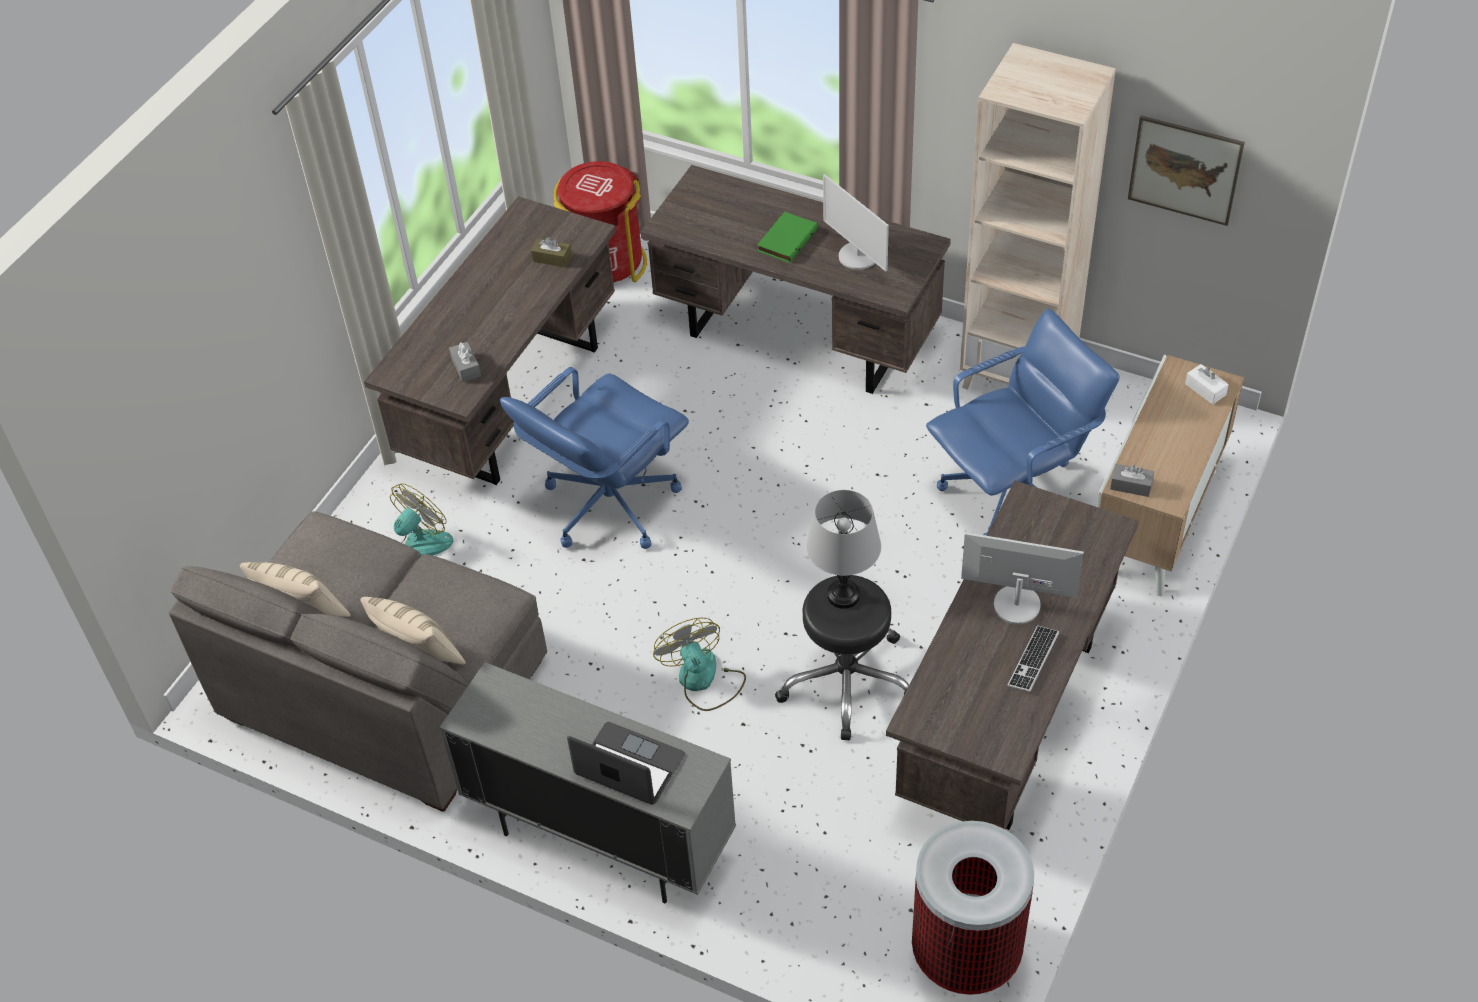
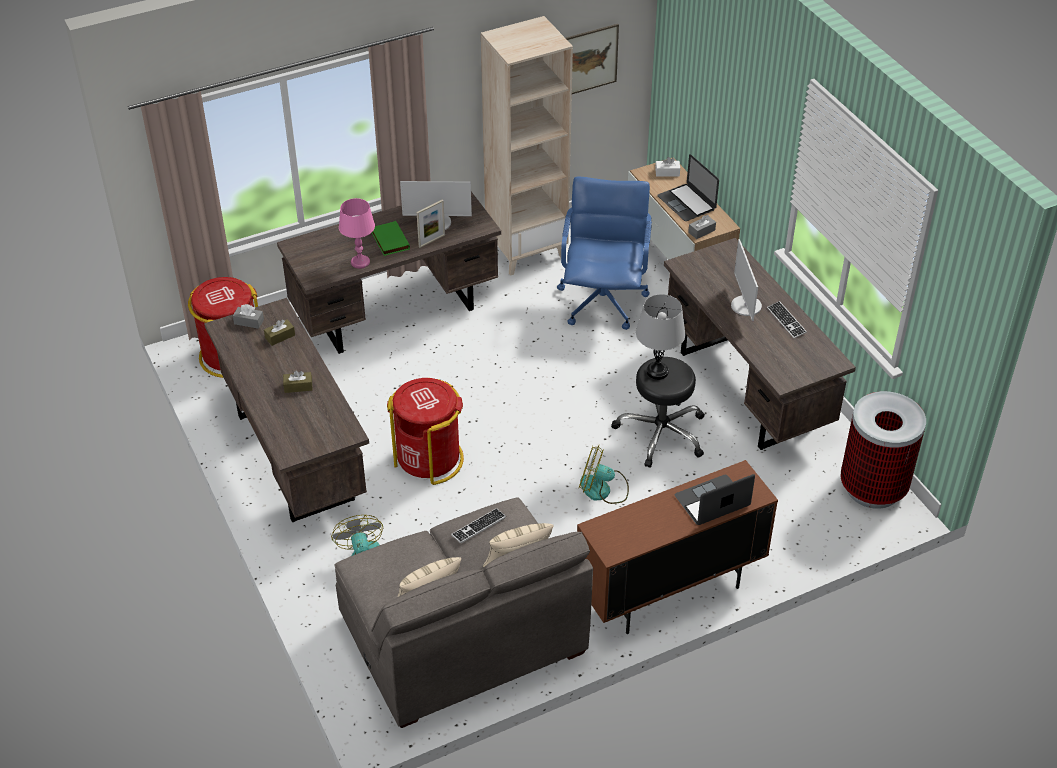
camera: 55 degrees left, 5 degrees down
(449, 588) = (478, 526): none -> keyboard
(466, 367) = (326, 418): grey tissue box -> grey tissue box (249, 322)
(492, 318) = (298, 386): none -> brown tissue box
(600, 839) = (669, 592): grey cabinet -> brown cabinet
(608, 504) = (429, 459): blue office chair -> red trash can
(727, 241) = (360, 262): none -> pink table lamp
(823, 271) = (432, 241): none -> picture frame
(1016, 604) = (745, 306): monitor -> monitor turned 60 degrees counterclockwise
(1169, 440) = (686, 202): none -> laptop

